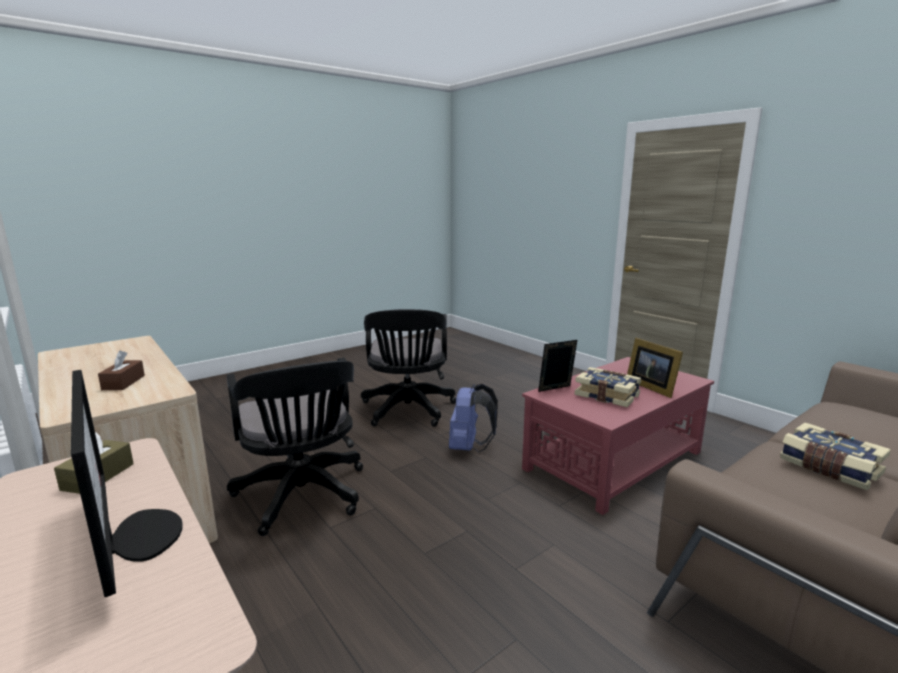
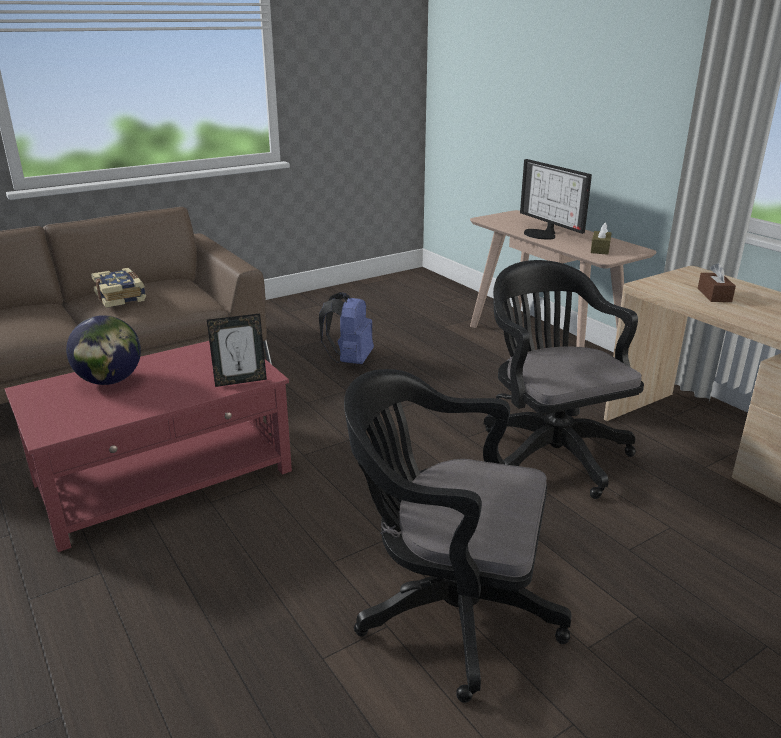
camera: 175 degrees left, 10 degrees up
(408, 411) = (447, 611): black office chair -> black office chair turned 75 degrees counterclockwise
(469, 447) = (347, 509): blue backpack -> blue backpack (350, 360)
(607, 395) = (186, 370): book -> none
(650, 386) = (110, 381): picture frame -> globe

